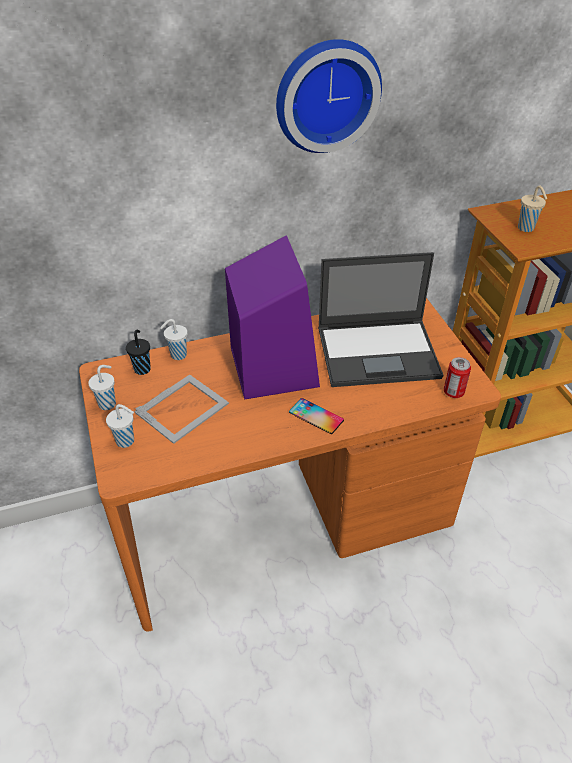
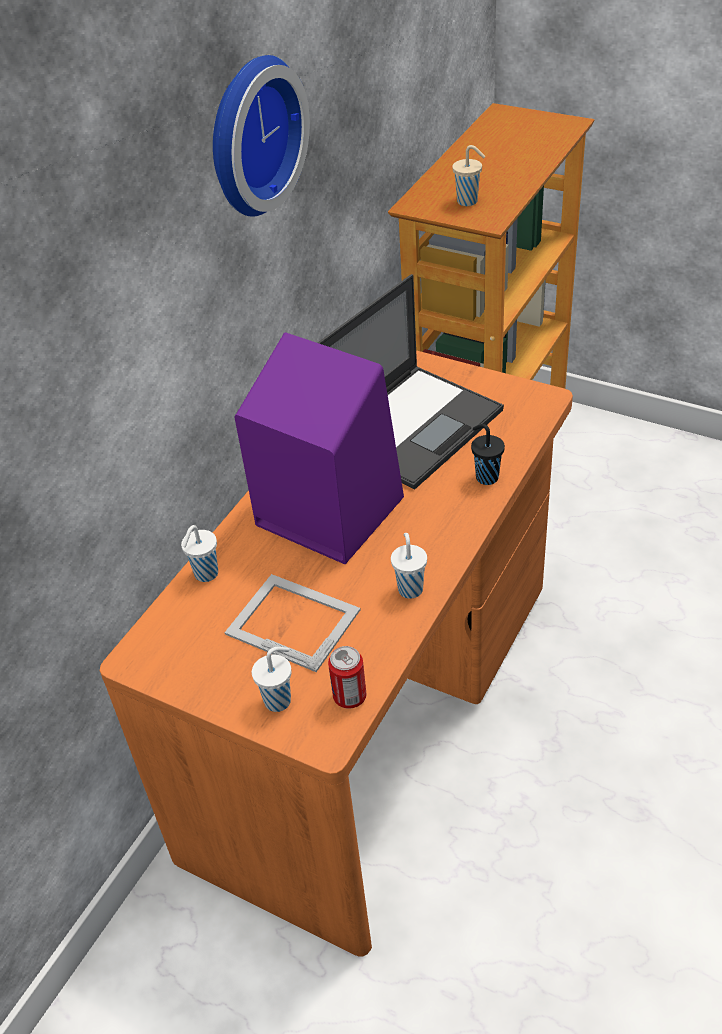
camera: 40 degrees left, 0 degrees up
(108, 403) = (199, 681): white cup -> white cup (410, 588)
(142, 368) = (184, 617): black cup -> black cup (486, 477)
(183, 408) = (292, 620): picture frame -> picture frame turned 60 degrees counterclockwise
(316, 416) = (438, 527): phone -> none
(453, 392) = (528, 415): can -> can (349, 697)

